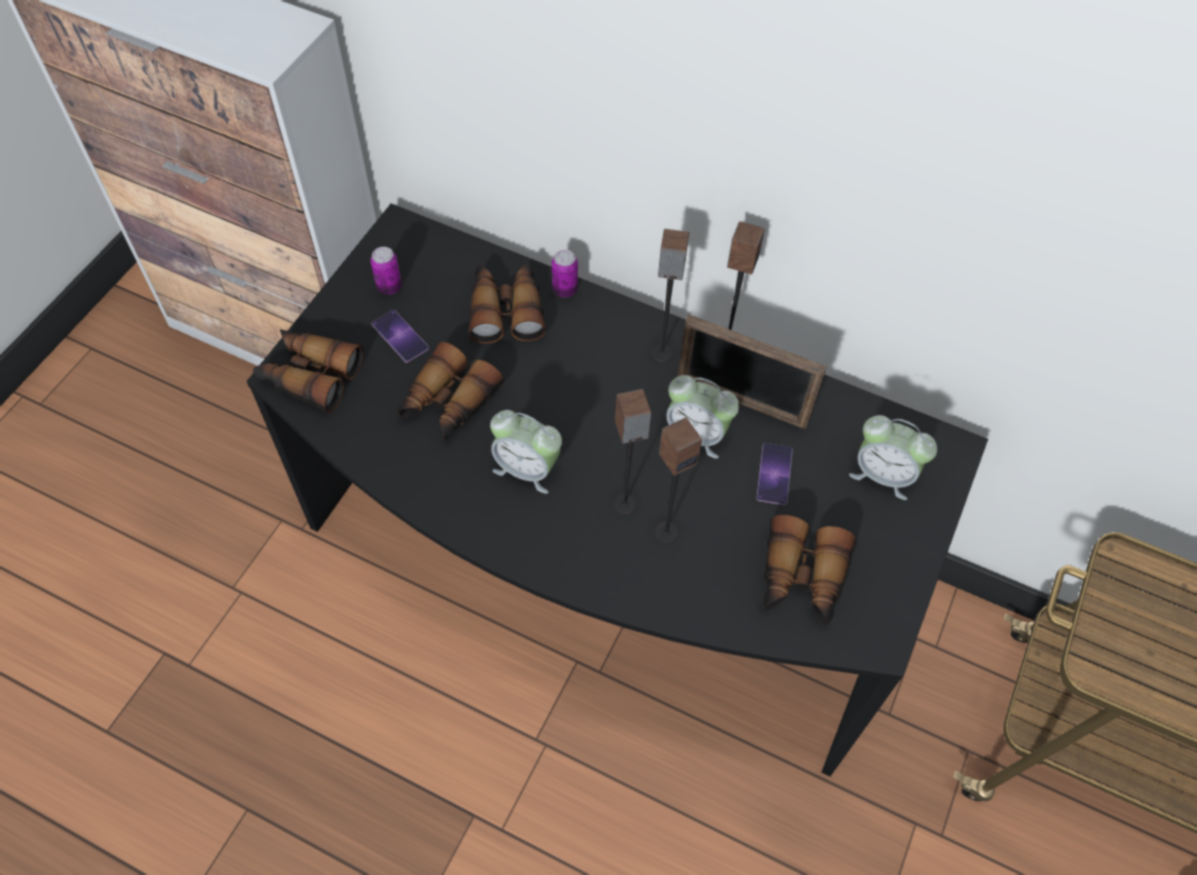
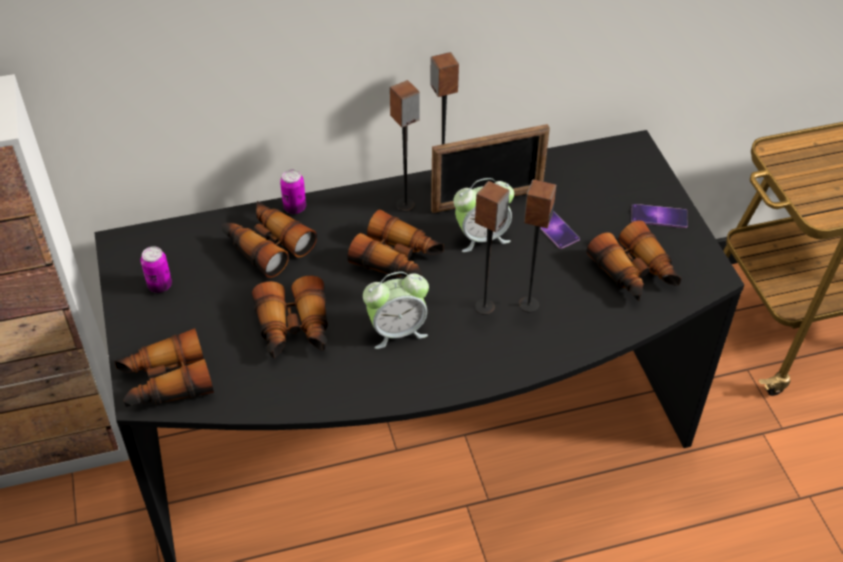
camera: 40 degrees left, 10 degrees down
(400, 336) = (206, 311): phone -> phone (659, 216)
(599, 403) = (398, 260): none -> binoculars
(883, 474) = (614, 186): alarm clock -> none

